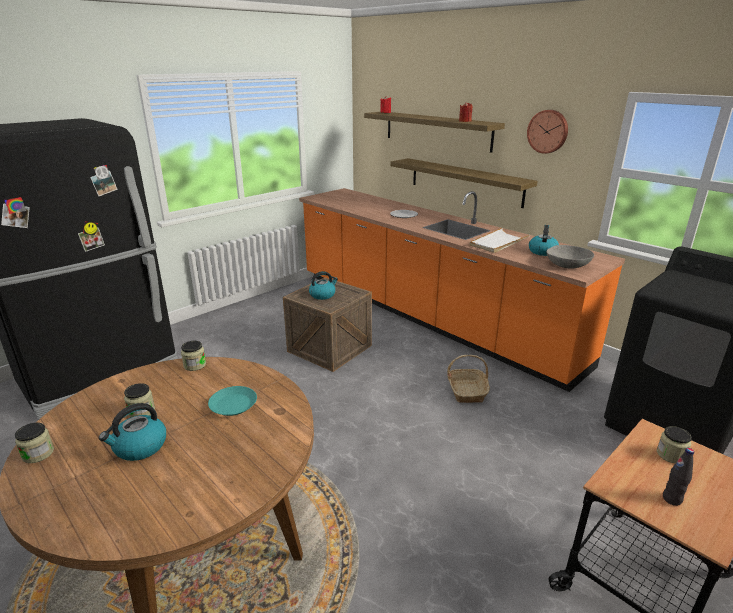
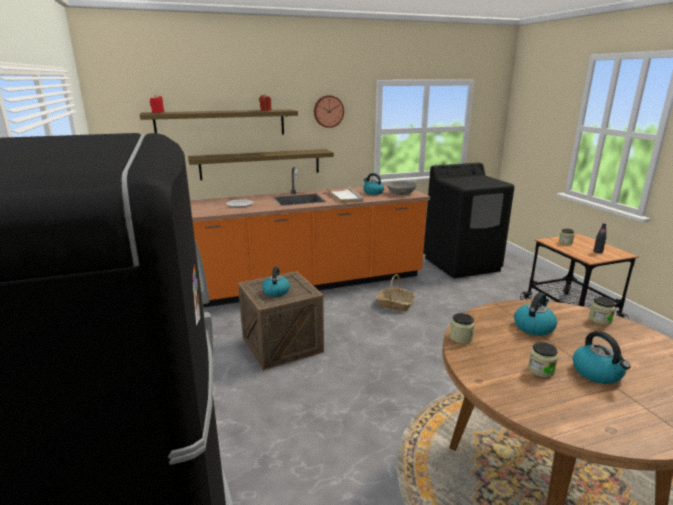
camera: 65 degrees left, 5 degrees down
(38, 454) = (616, 433): jar -> jar (600, 320)
(233, 404) = (533, 327): turquoise plate -> kettle

